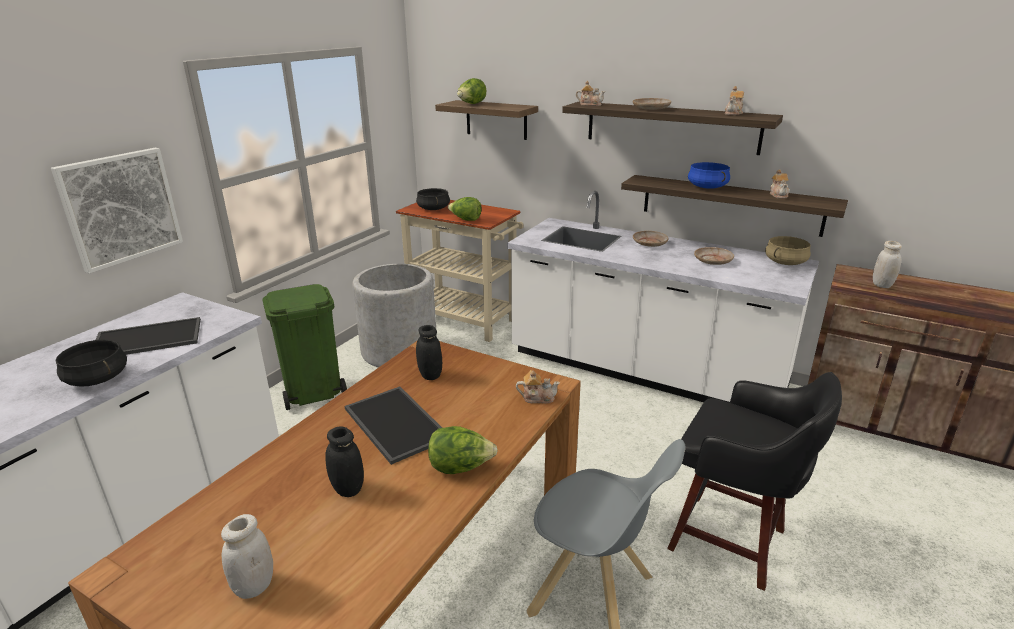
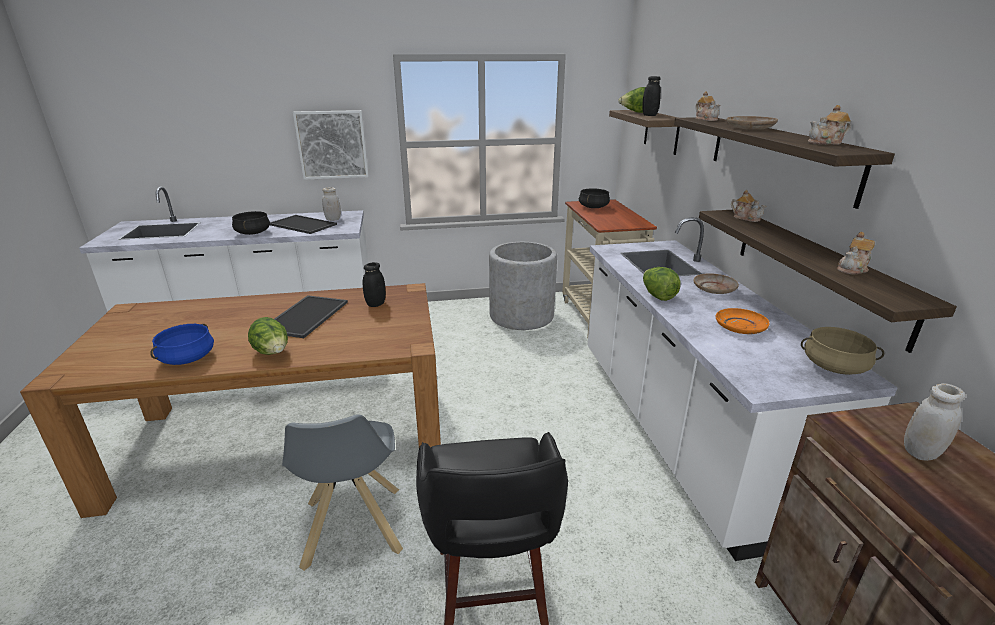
camera: 50 degrees right, 0 degrees up
(254, 586) = (127, 342): white jar -> white jar (333, 219)
(312, 392) = (437, 314): green trash can -> none
(348, 489) = (225, 330): black jar -> black jar (649, 115)
(465, 220) = (595, 220): lettuce -> lettuce (657, 296)
(537, 398) = (388, 347): teapot -> teapot (746, 218)
(707, 187) = (781, 237): blue cooking pot -> blue cooking pot (187, 358)
(713, 261) = (740, 327): beige plate -> orange plate

